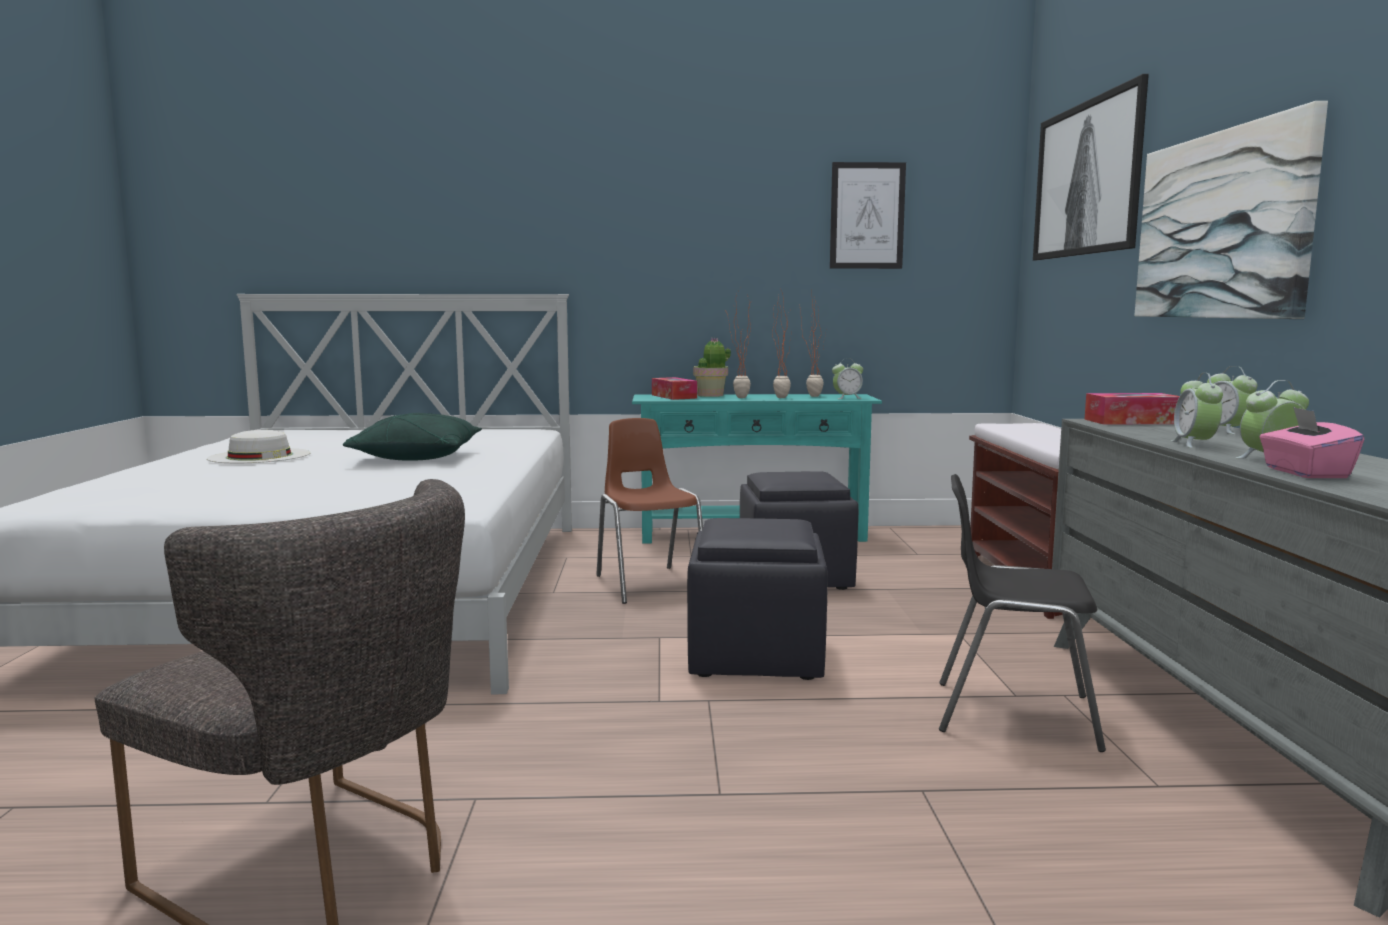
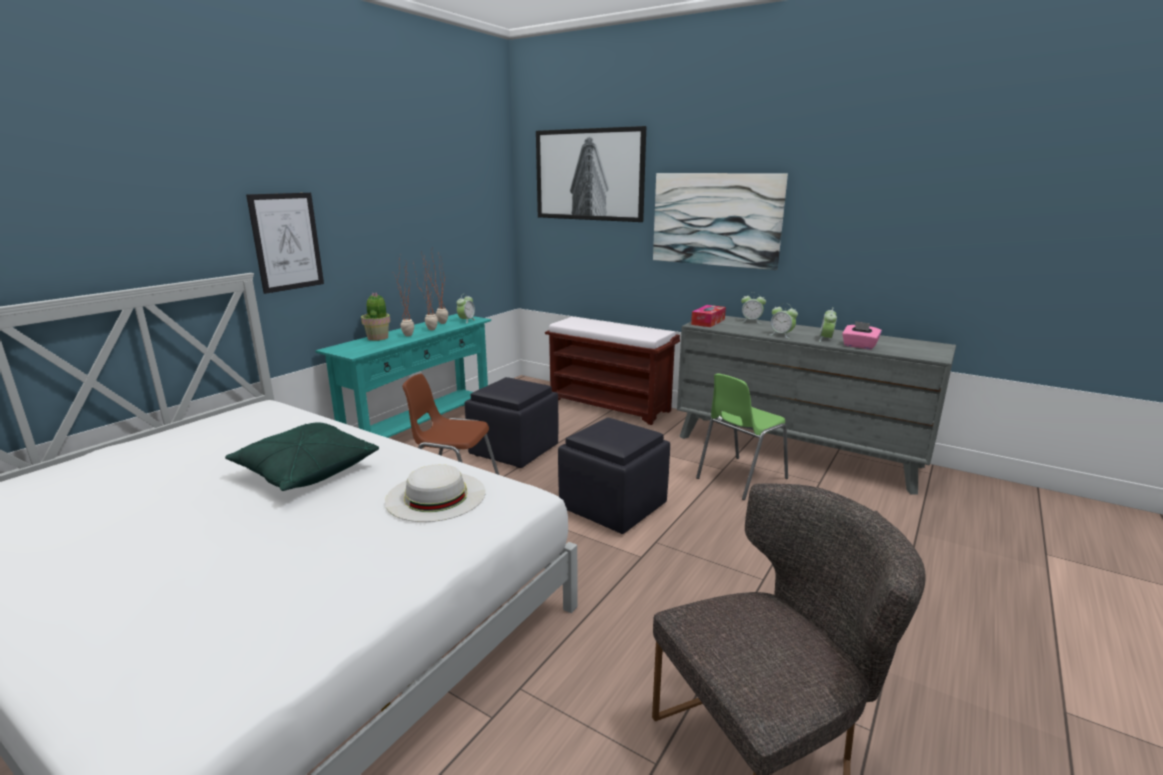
camera: 55 degrees left, 10 degrees up
(260, 456) = (138, 543): white hat -> white hat (436, 496)
(674, 396) = (360, 346): tissue box -> none
(867, 216) = (444, 188): picture -> picture (287, 242)
(1012, 714) = (740, 478): black chair -> green chair

